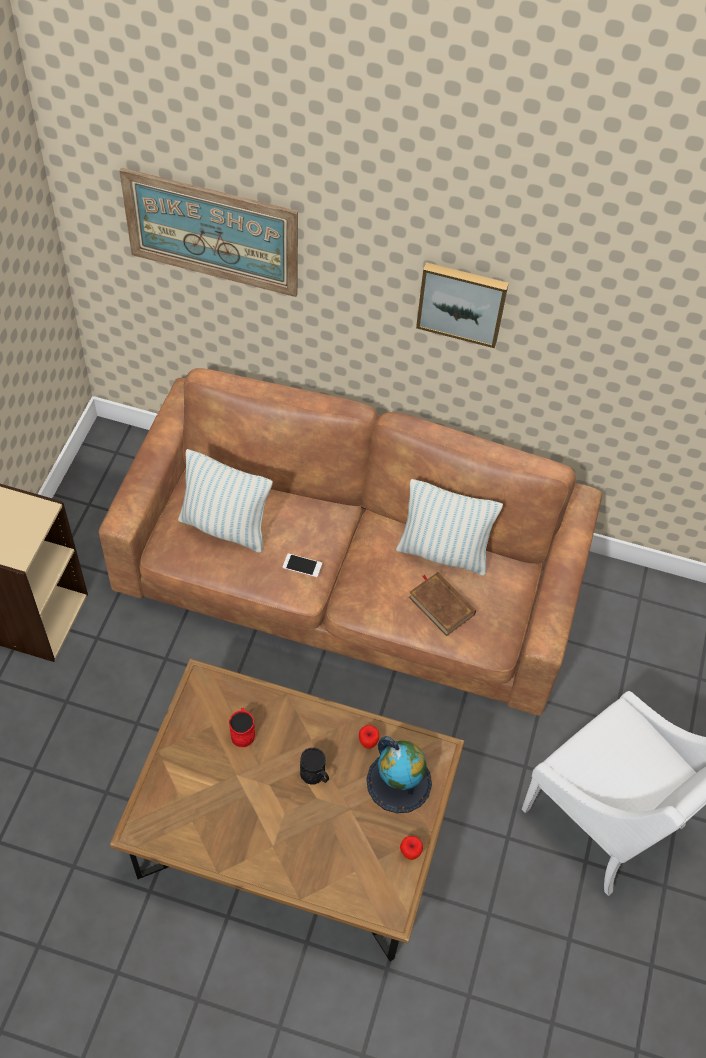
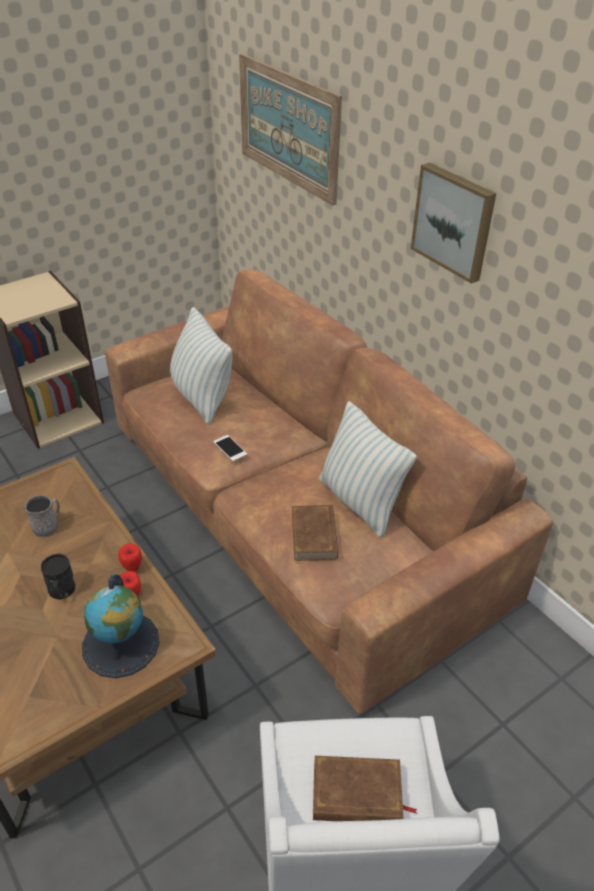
camera: 40 degrees right, 15 degrees down
(242, 732) = (48, 525): red mug -> grey mug
(410, 853) = (60, 711): apple -> apple (132, 567)
(630, 769) = (357, 794): none -> brown book

